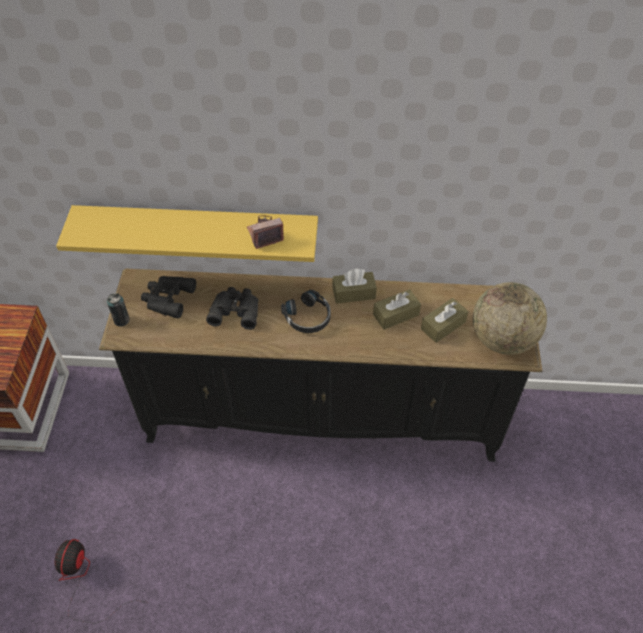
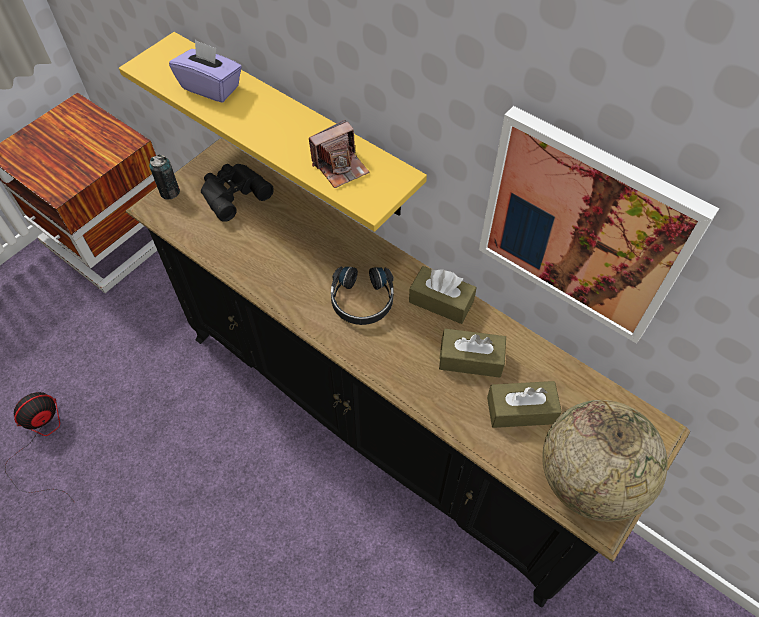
camera: 35 degrees right, 5 degrees up
(136, 228) = (211, 87): none -> purple tissue box
(235, 310) = (290, 246): black binoculars -> none
(264, 235) = (340, 167): camera -> camera turned 135 degrees clockwise
(433, 199) = (583, 228): none -> picture

